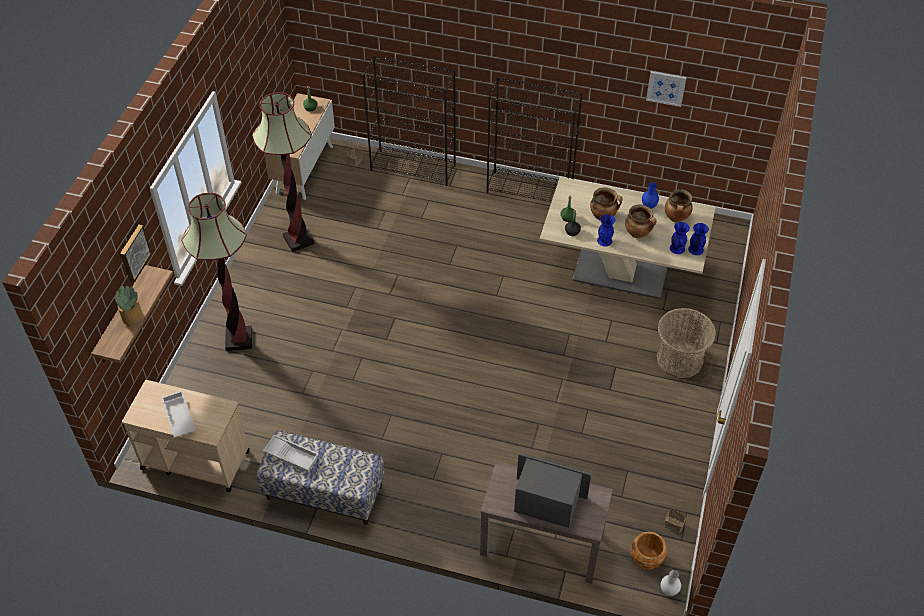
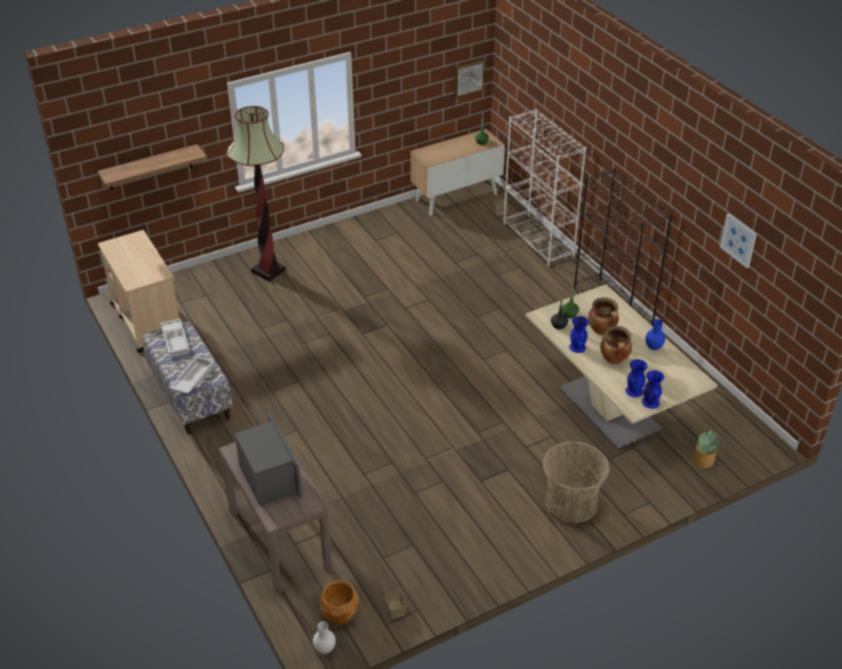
camera: 45 degrees right, 10 degrees down
(131, 317) = (146, 165): potted plant -> potted plant (703, 461)
(134, 252) = (184, 123): picture -> picture (468, 77)
(178, 417) = (129, 261): white tray -> white tray (192, 378)
(298, 240) = (390, 237): floor lamp -> none
(413, 168) = (538, 240): black bookcase -> white bookcase
(676, 218) = (666, 370): cooking pot -> none

